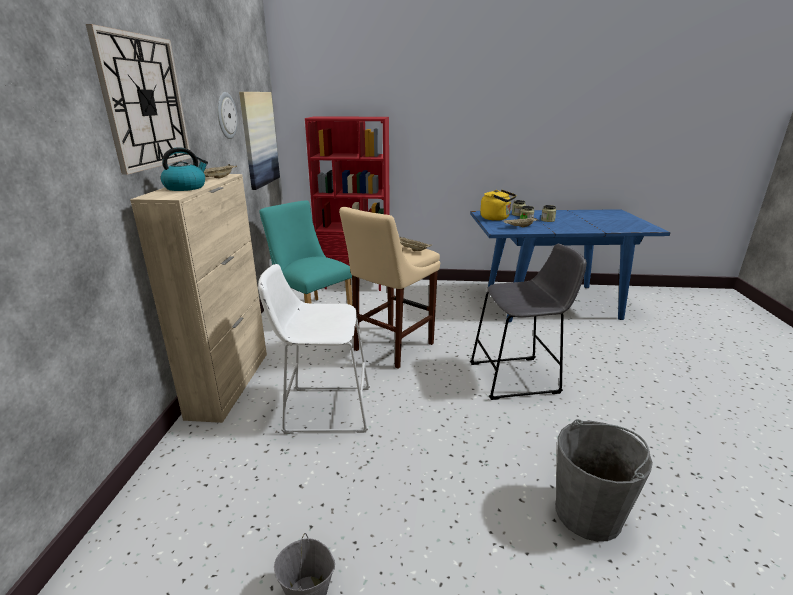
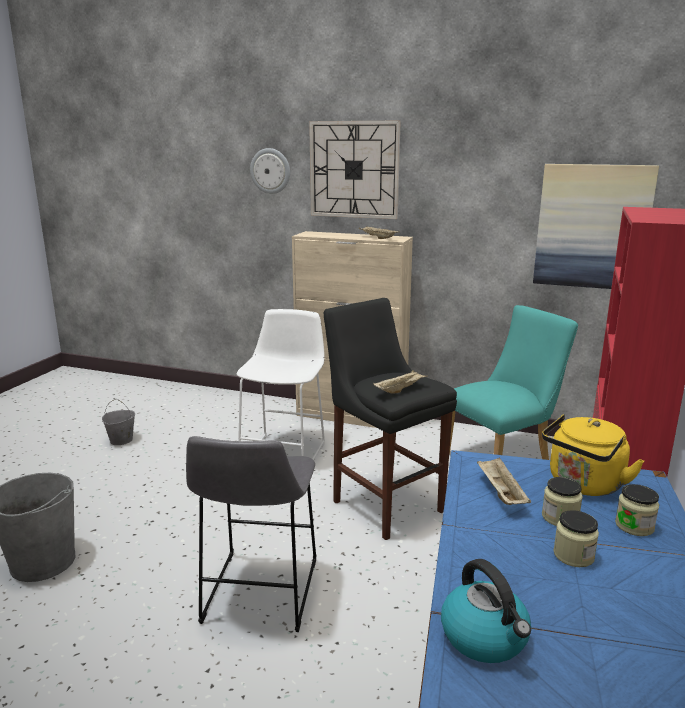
camera: 105 degrees right, 5 degrees down
(186, 187) = (337, 235): kettle -> kettle (485, 637)
(226, 115) = (497, 189): wall clock -> wall clock (270, 171)
(390, 348) = (384, 503): beige stool -> black stool

